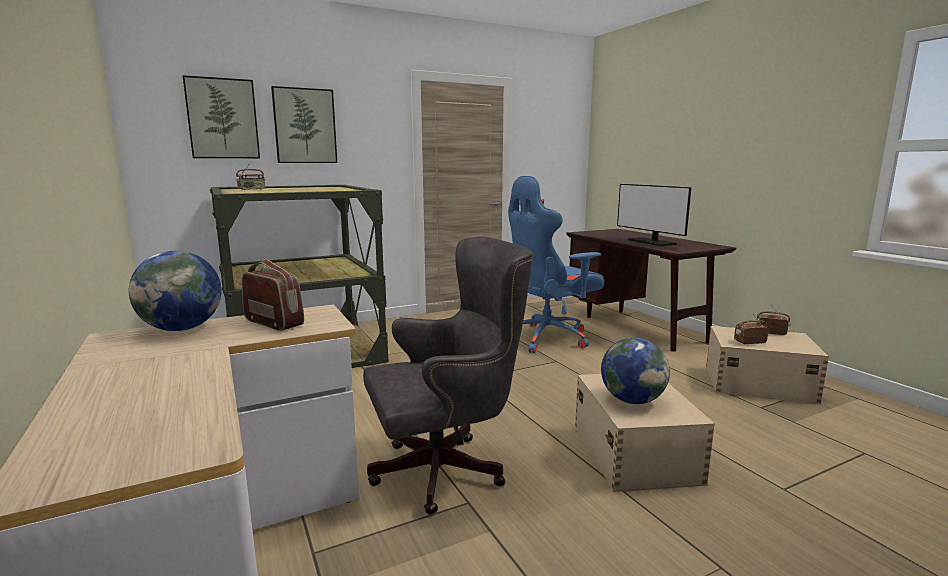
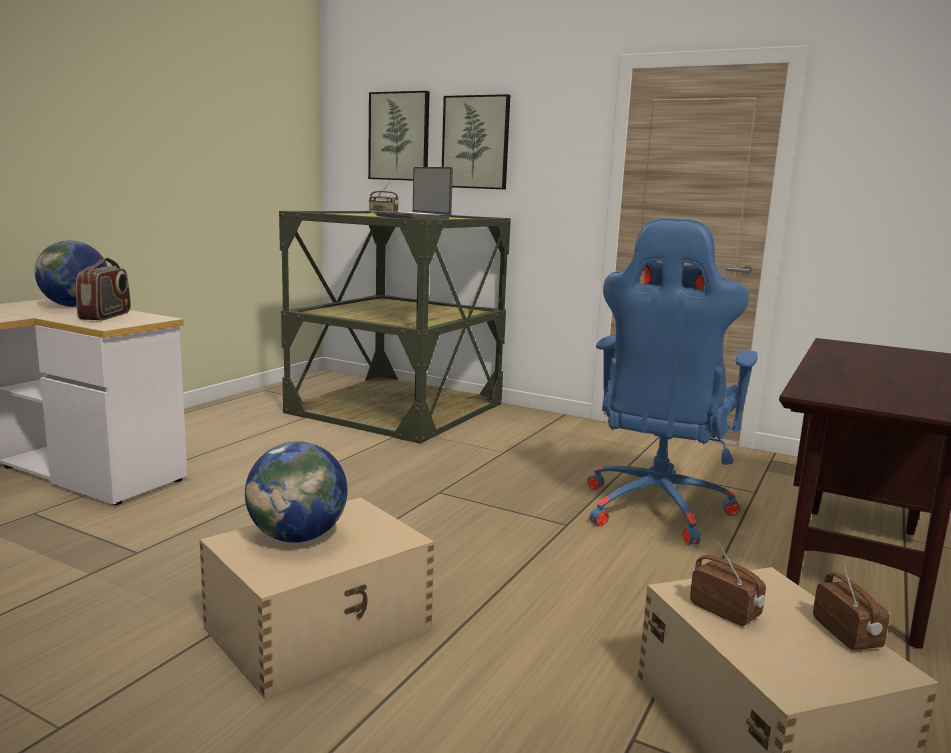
camera: 55 degrees right, 0 degrees up
(318, 190) = (414, 218): none -> laptop
(446, 469) = (195, 528): grey office chair -> none
(551, 337) = (658, 504): blue office chair -> blue office chair turned 90 degrees counterclockwise
(651, 242) = (864, 378): monitor -> none

